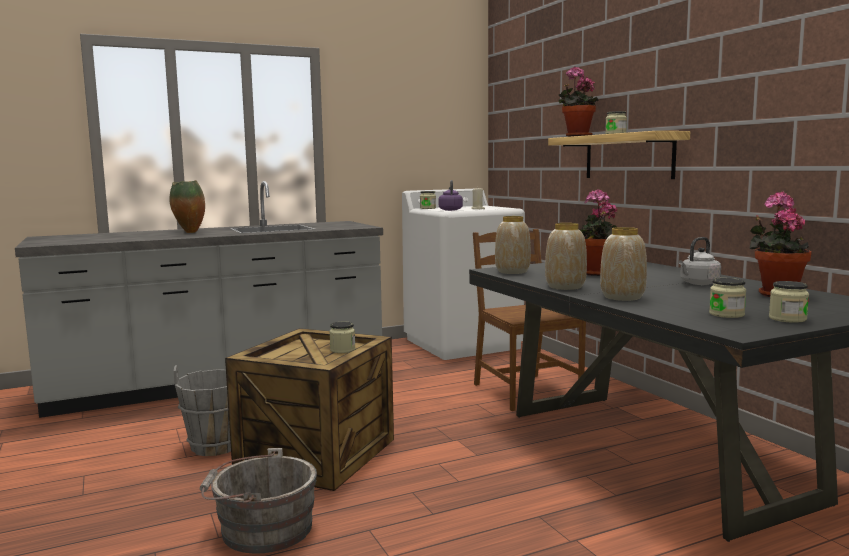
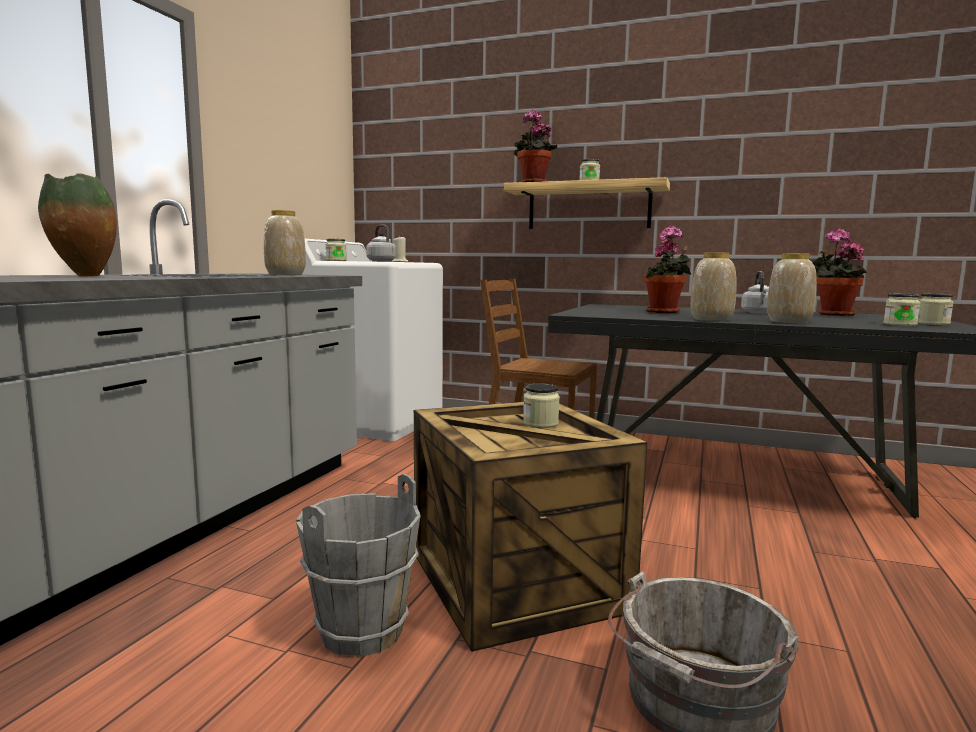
camera: 45 degrees left, 0 degrees up
(450, 210) = (380, 261): purple kettle -> grey kettle
(512, 272) = (599, 314): vase -> vase (285, 274)

